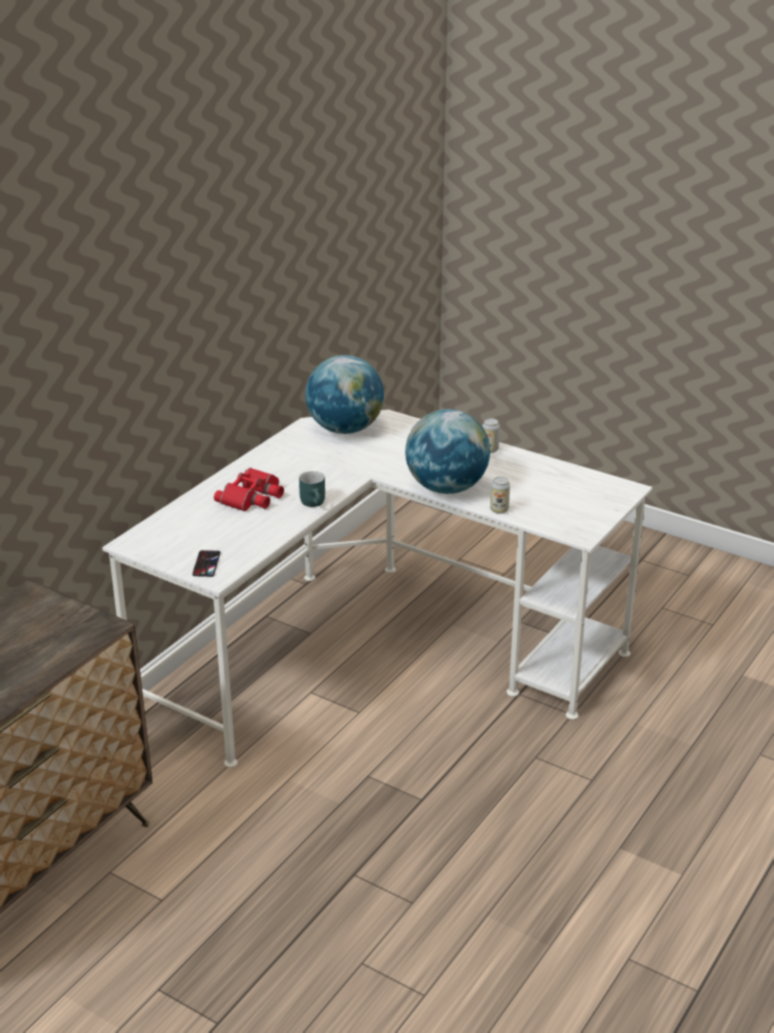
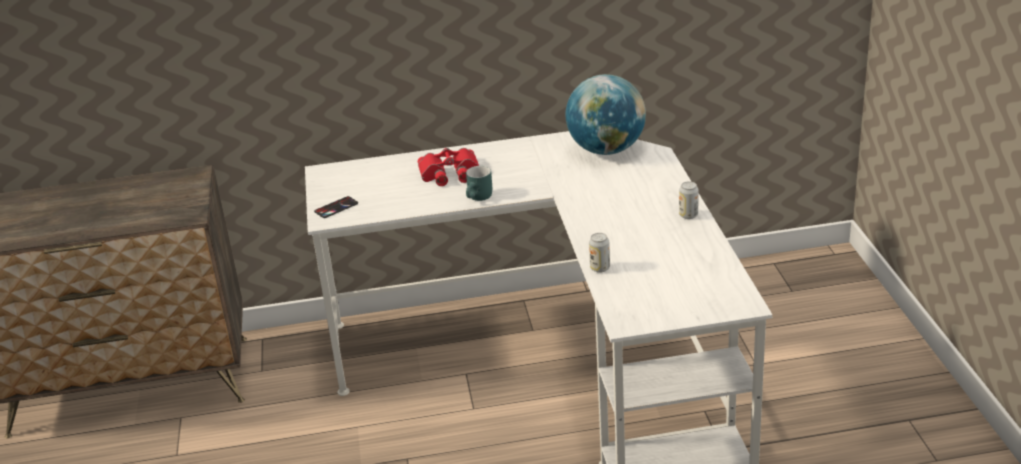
camera: 50 degrees right, 0 degrees up
(446, 488) = (593, 231): globe -> none

